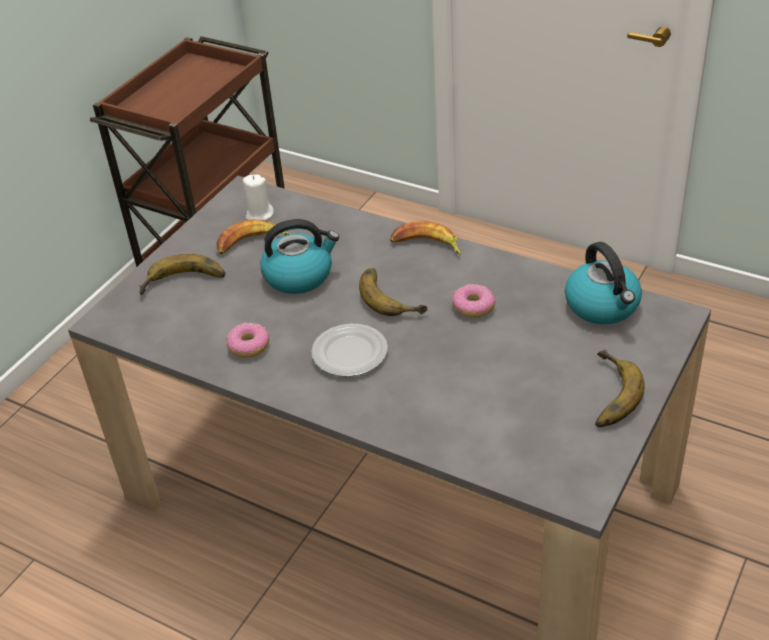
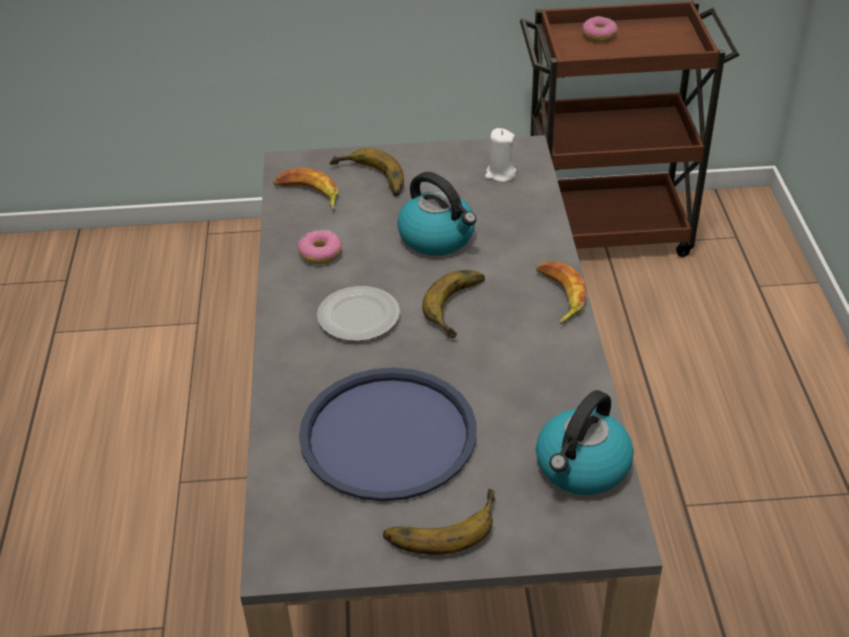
camera: 55 degrees right, 0 degrees up
(251, 243) = (456, 189): banana -> banana (308, 194)
(473, 307) = (493, 369): donut -> donut (599, 35)
(495, 387) = (388, 435): none -> blue tray

